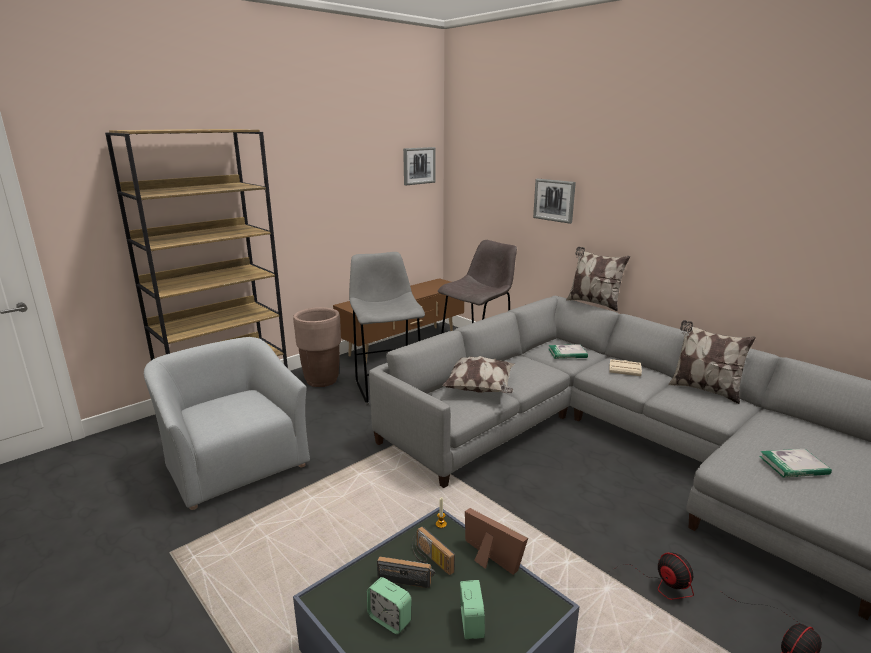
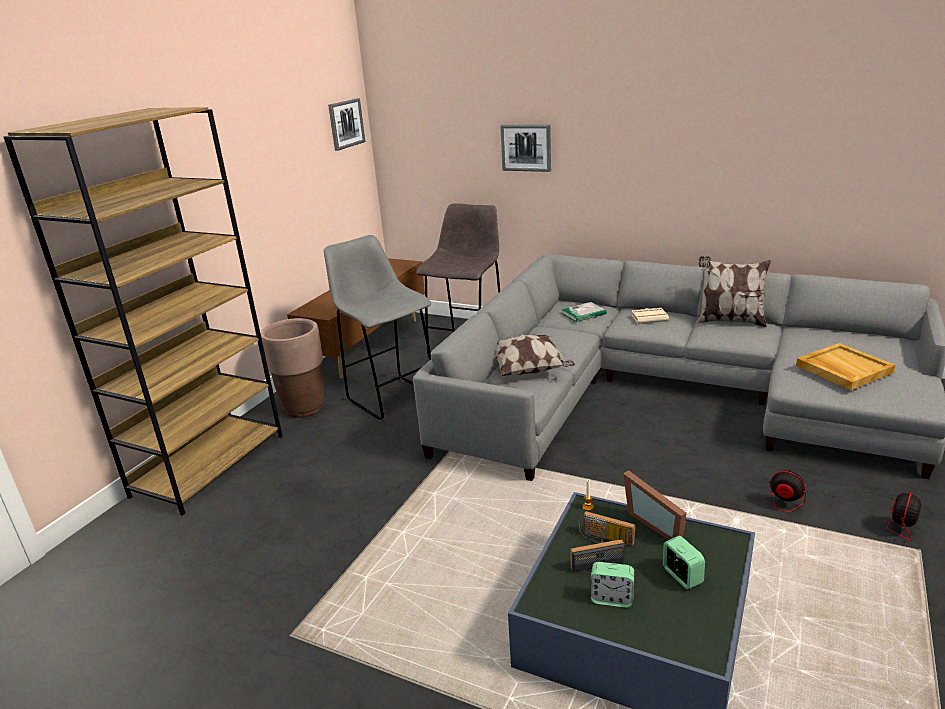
camera: 20 degrees left, 5 degrees up
(235, 463) = (280, 525): grey armchair -> none
(489, 560) = (656, 522): picture frame -> picture frame turned 150 degrees counterclockwise
(593, 303) = (590, 255): pillow -> none
(793, 465) = (843, 369): book -> beige tray

